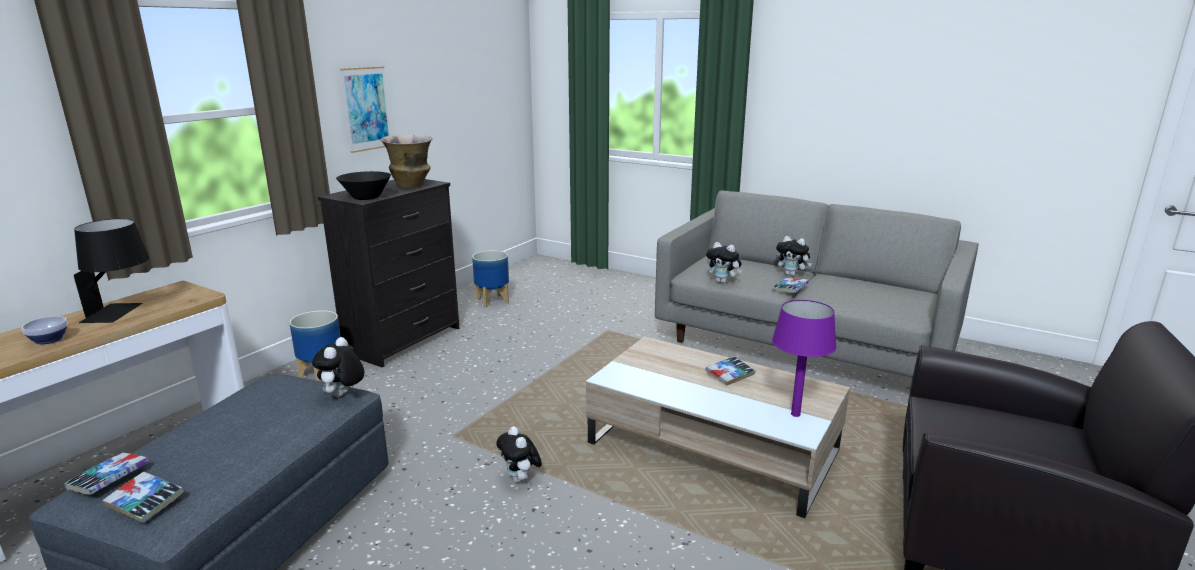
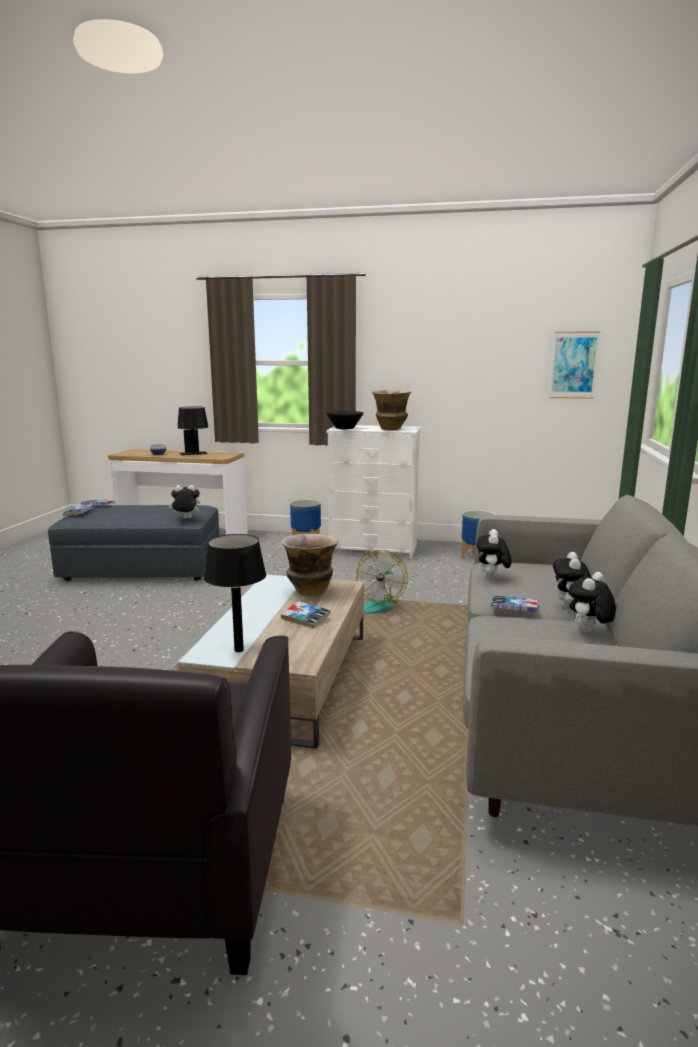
camera: 70 degrees right, 5 degrees down
(366, 109) = (408, 370): picture -> picture (574, 365)
(404, 340) = (374, 549): black dresser -> white dresser
(520, 479) = (208, 616): plush toy -> plush toy (588, 632)
(570, 370) = (378, 605): none -> fan
(659, 363) = (310, 591): none -> vase
(796, 414) = (239, 650): purple table lamp -> black table lamp

